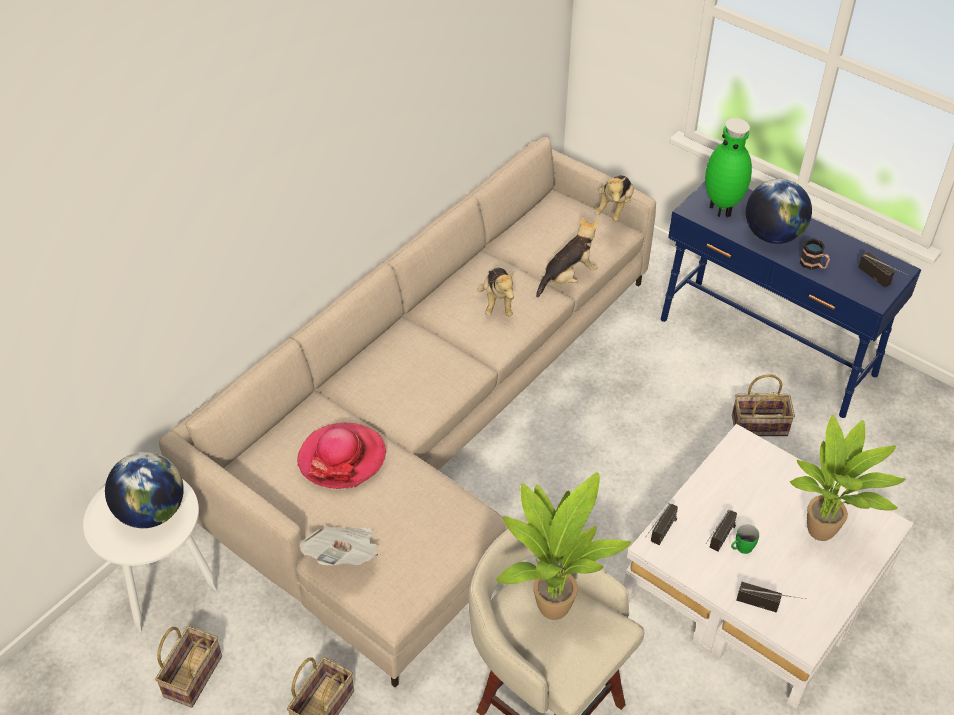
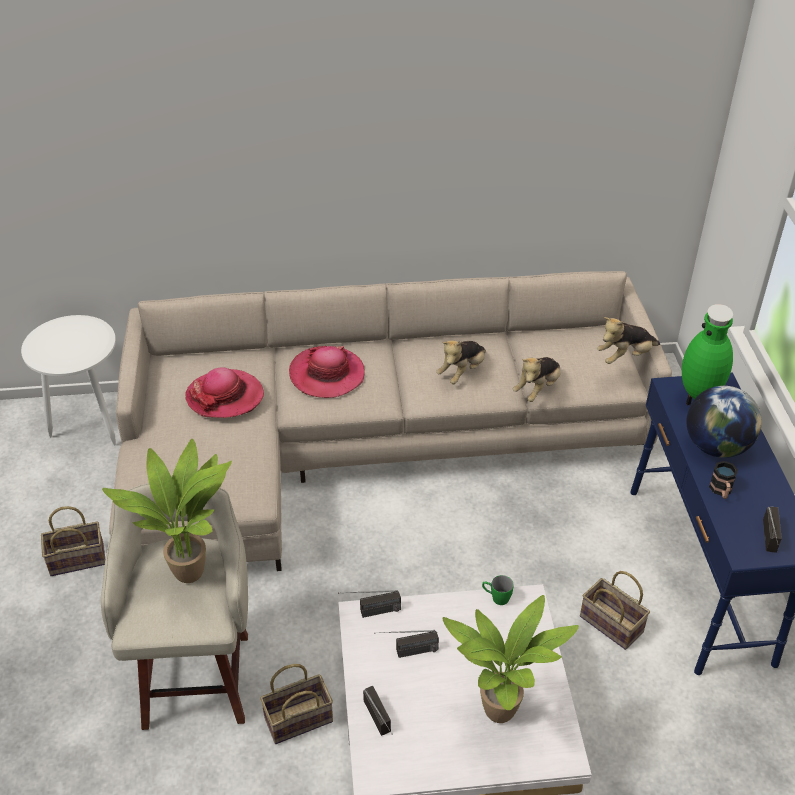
camera: 45 degrees right, 5 degrees down
(151, 512) = (74, 345): globe -> none
(192, 674) = (42, 482): basket -> basket (299, 718)
(344, 556) = (145, 453): newspaper -> none
(397, 378) = (327, 374): none -> hat
(568, 277) = (537, 389): plush toy -> plush toy turned 120 degrees clockwise
(741, 549) = (418, 670): green mug -> green mug (496, 598)

